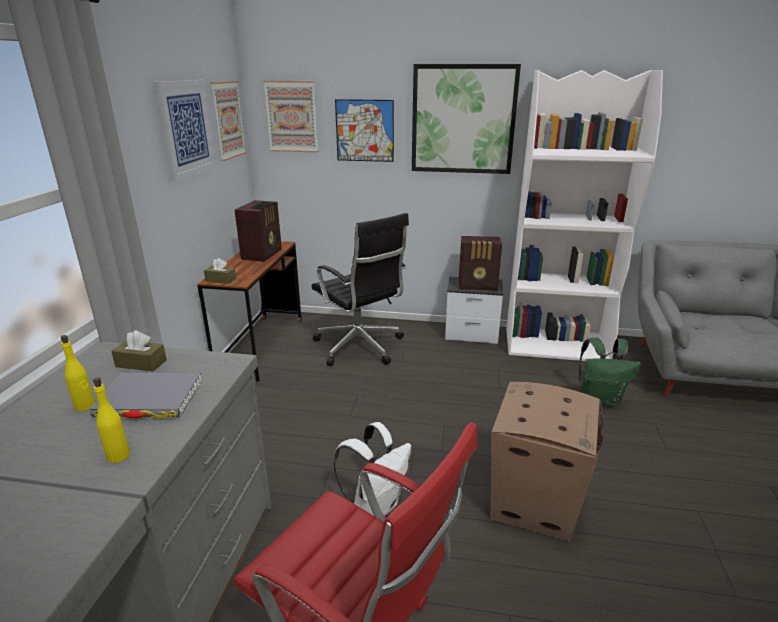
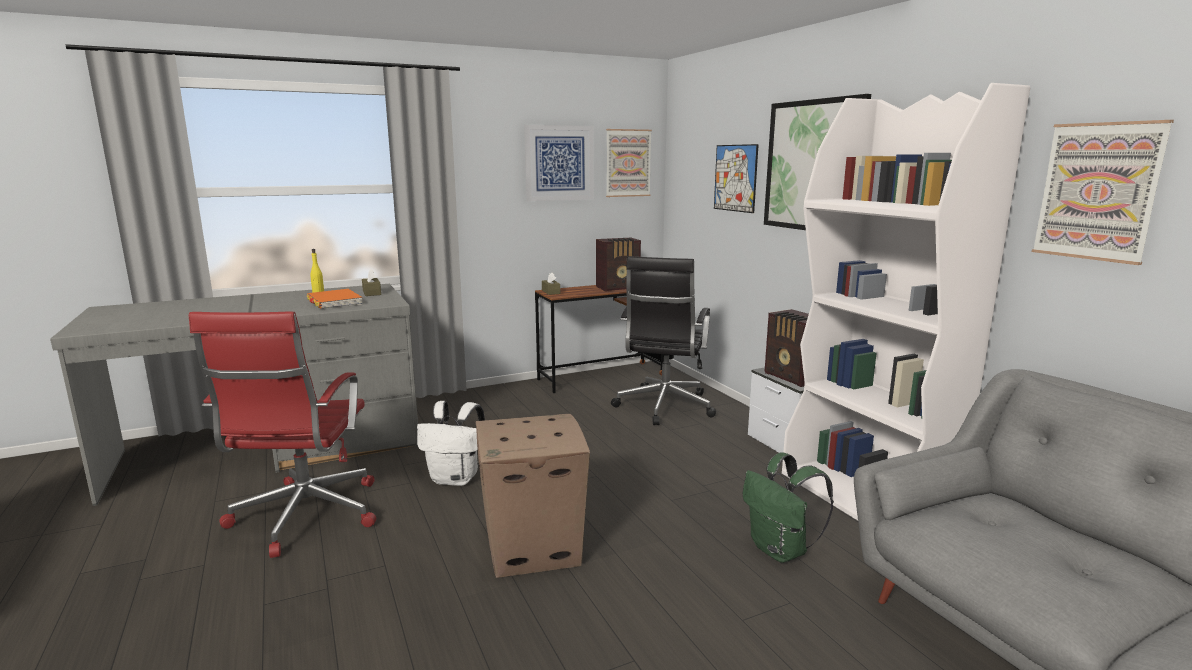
camera: 55 degrees right, 10 degrees down
(118, 455) = (278, 309): yellow bottle -> none
(150, 399) = (334, 302): grey book -> orange book
(292, 117) = (689, 163): picture -> picture (1098, 191)

